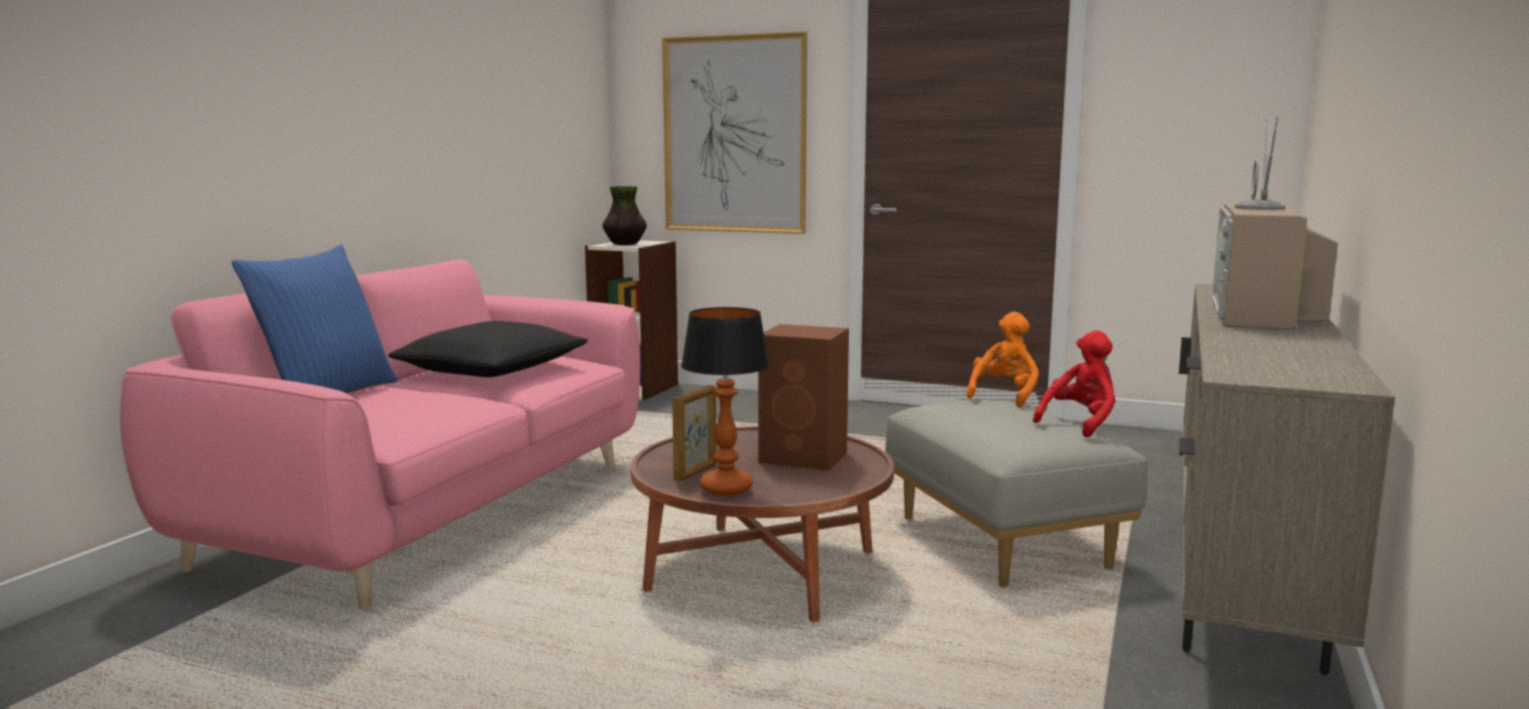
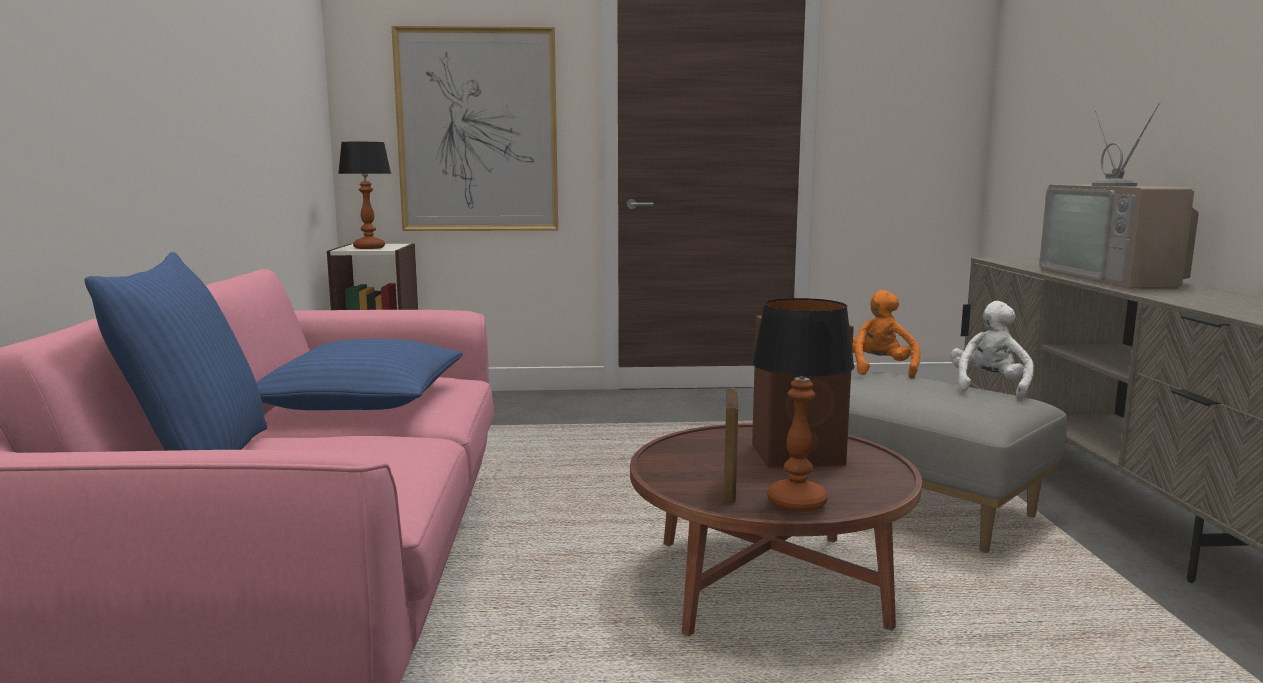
camera: 25 degrees left, 0 degrees up
(491, 369) = (362, 399): black pillow -> blue pillow
(624, 244) = (369, 248): vase -> table lamp
(1080, 423) = (989, 387): red plush toy -> white plush toy

